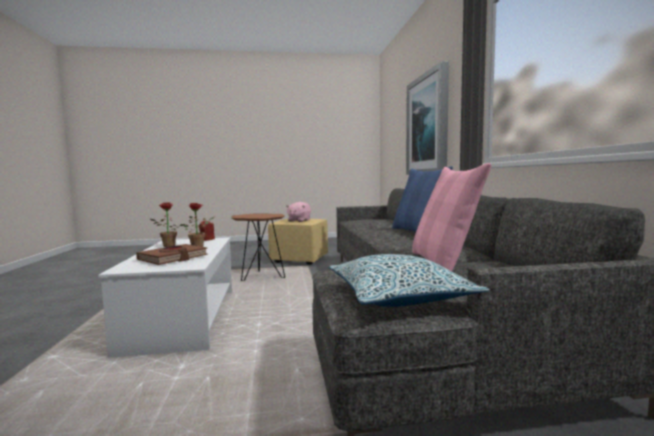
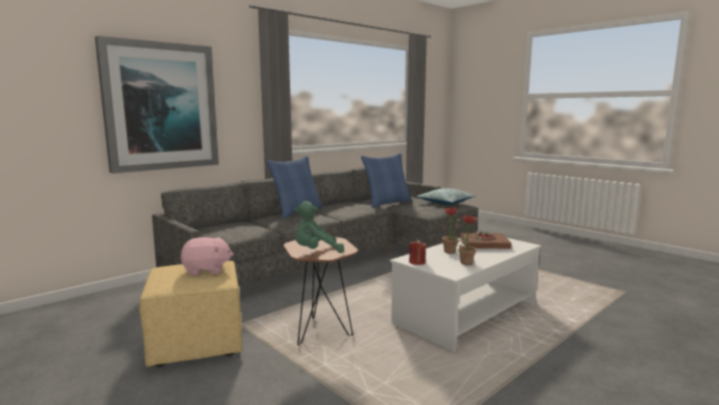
camera: 125 degrees left, 5 degrees up
(250, 214) = (316, 252): none -> green plush toy
(442, 263) = (387, 203): pink pillow -> blue pillow

